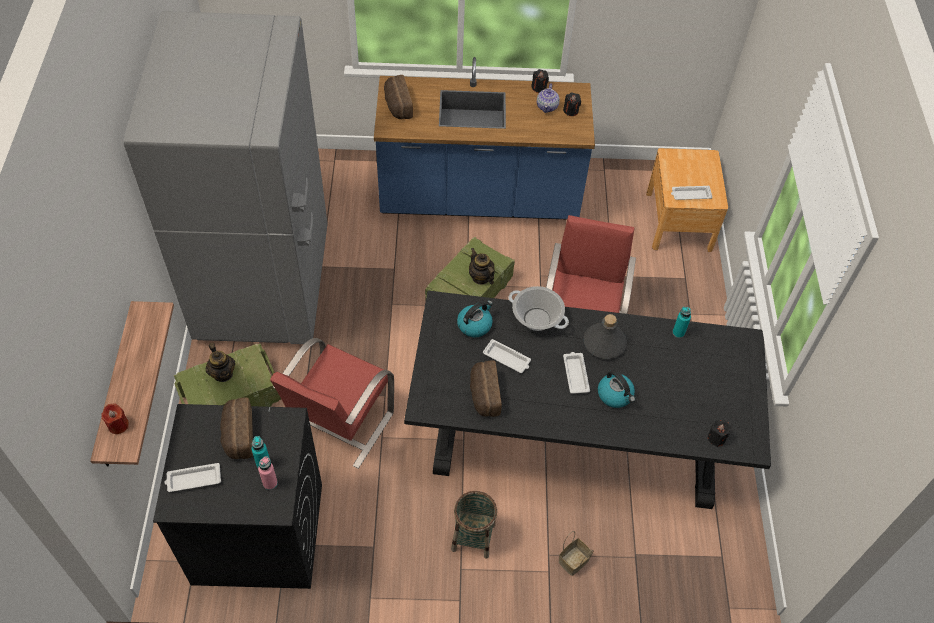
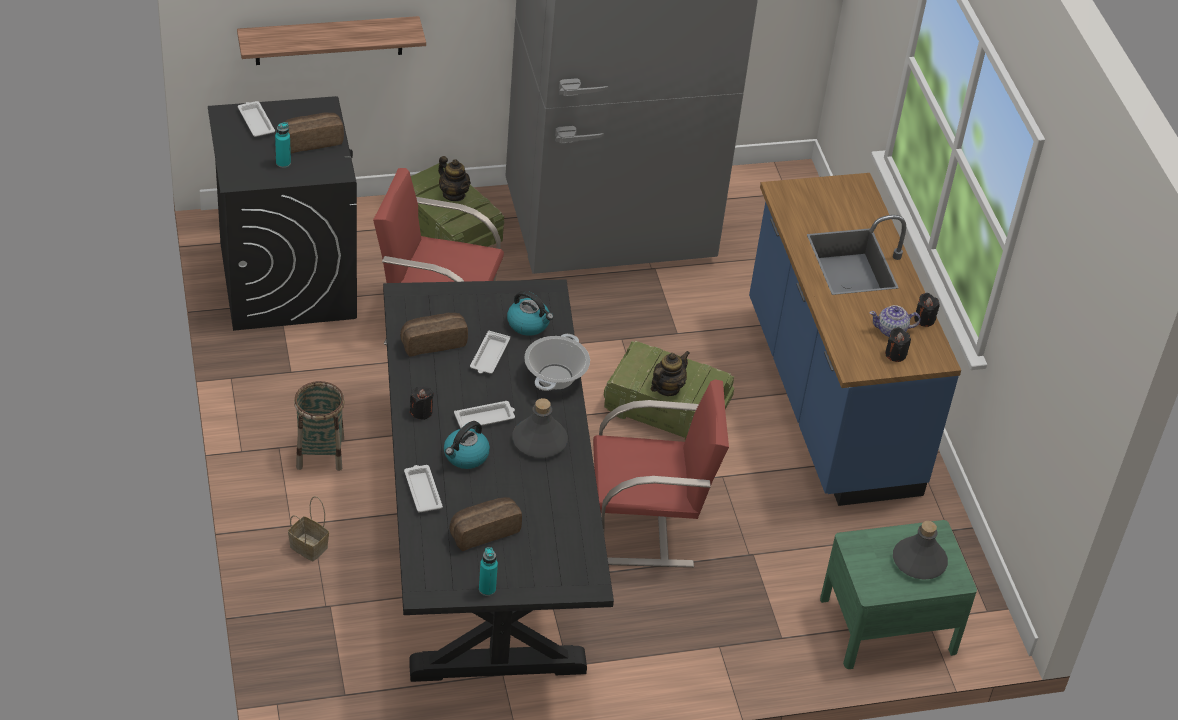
camera: 75 degrees right, 10 degrees down
(118, 425) = (277, 36): red candle -> none
(223, 373) = (454, 194): teapot -> teapot turned 90 degrees counterclockwise
(270, 483) = (262, 171): pink bottle -> none
(397, 105) = (824, 194): bread -> bread (483, 530)
(678, 221) = (888, 625): brown nightstand -> green nightstand
(678, 333) = (578, 512): turquoise bottle -> turquoise bottle (487, 589)
(690, 195) = (870, 560): white tray -> white tray (422, 491)
(692, 171) = (918, 561): none -> grey bottle
(716, 438) = (429, 554): black candle -> black candle (421, 412)

